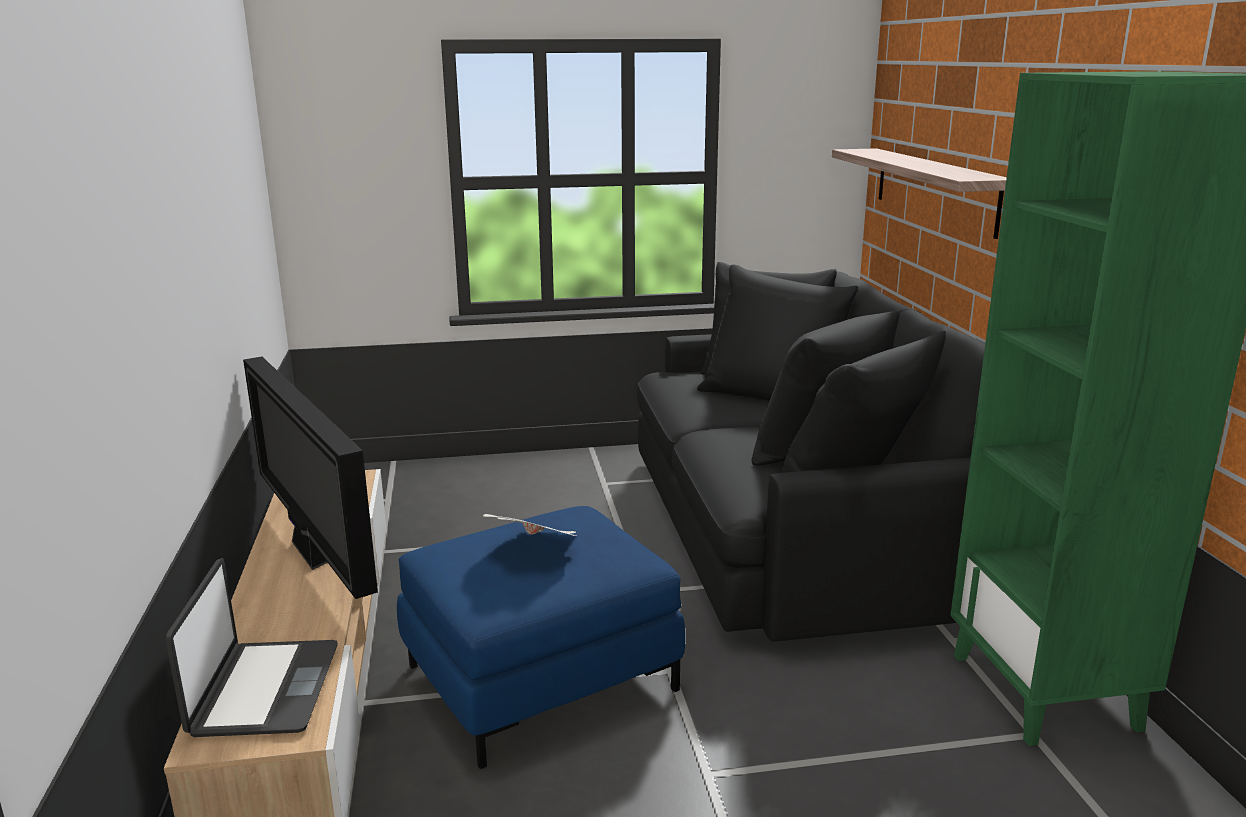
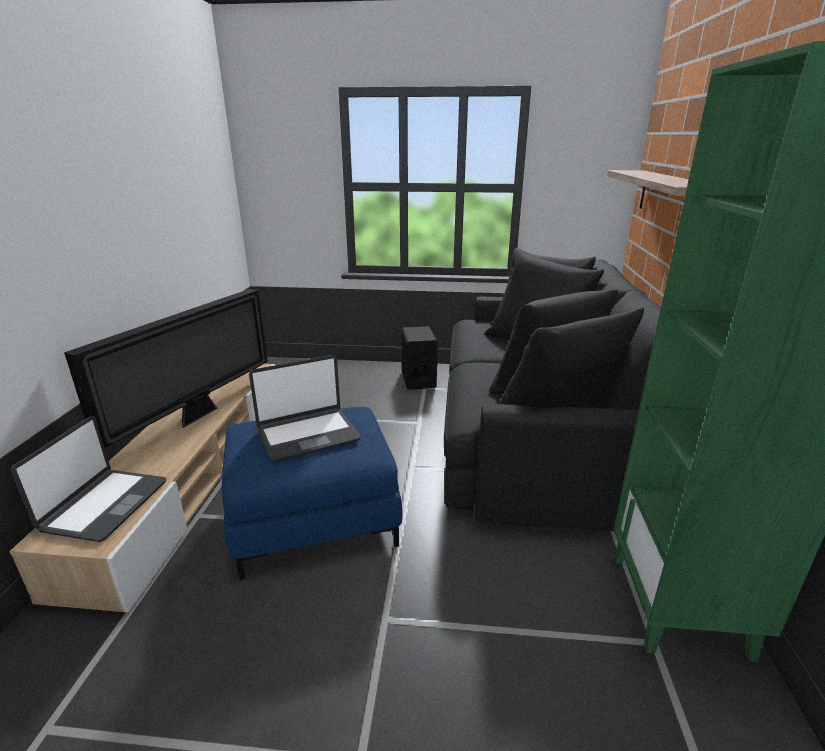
camera: 15 degrees right, 5 degrees up
(313, 554) = (198, 415): television -> television turned 135 degrees counterclockwise
(536, 548) = (308, 434): newspaper -> laptop
(588, 473) = (418, 380): none -> black speaker

